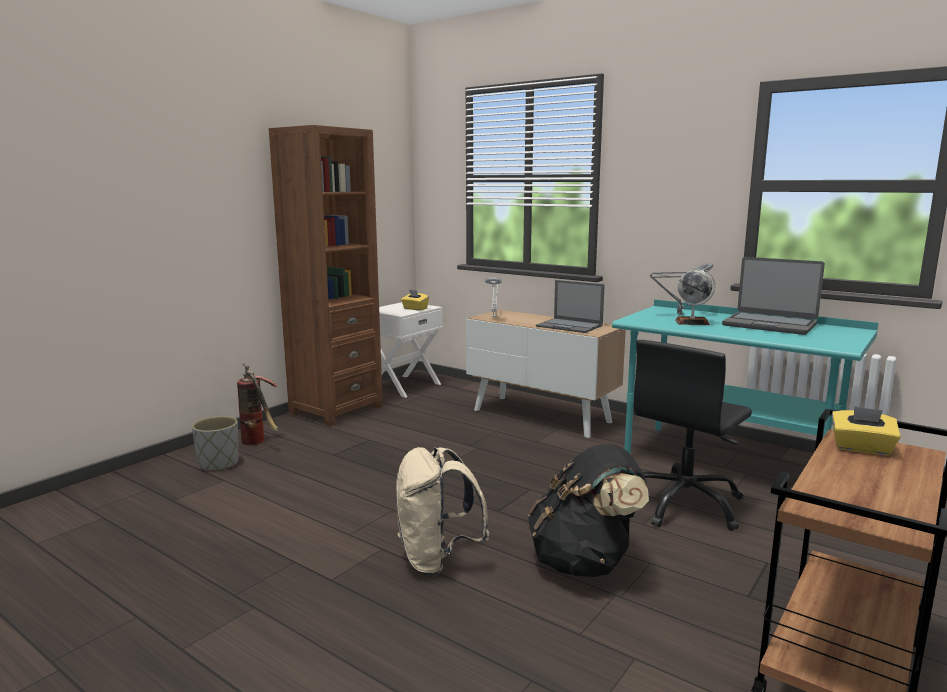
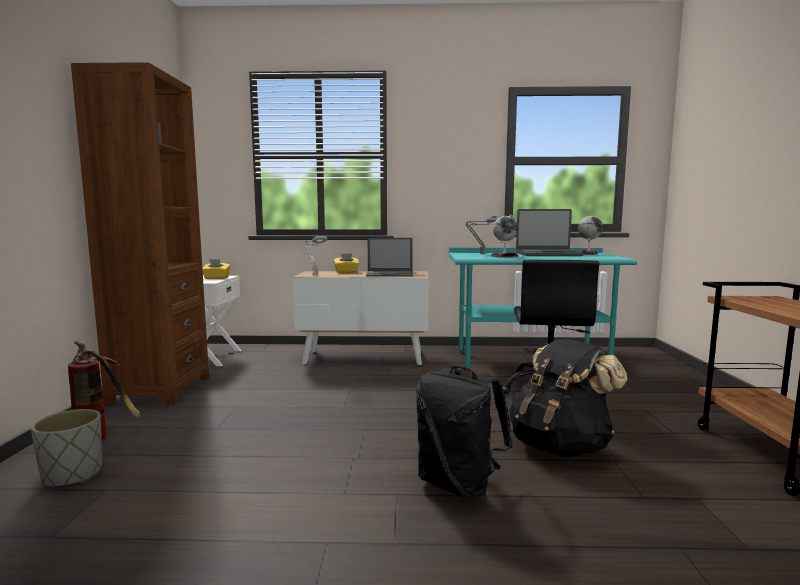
camera: 35 degrees left, 5 degrees down
(437, 559) = (459, 484): beige backpack -> black backpack
(840, 330) = (588, 253): none -> globe
(861, 448) = (751, 299): yellow tissue box -> yellow tissue box (346, 272)

